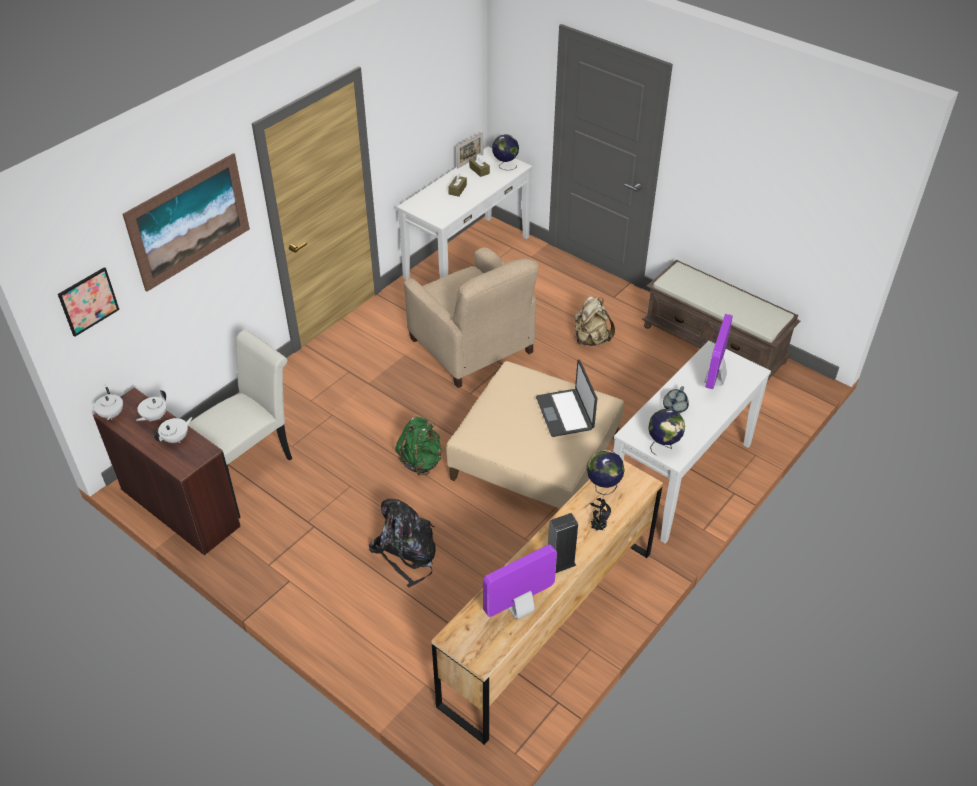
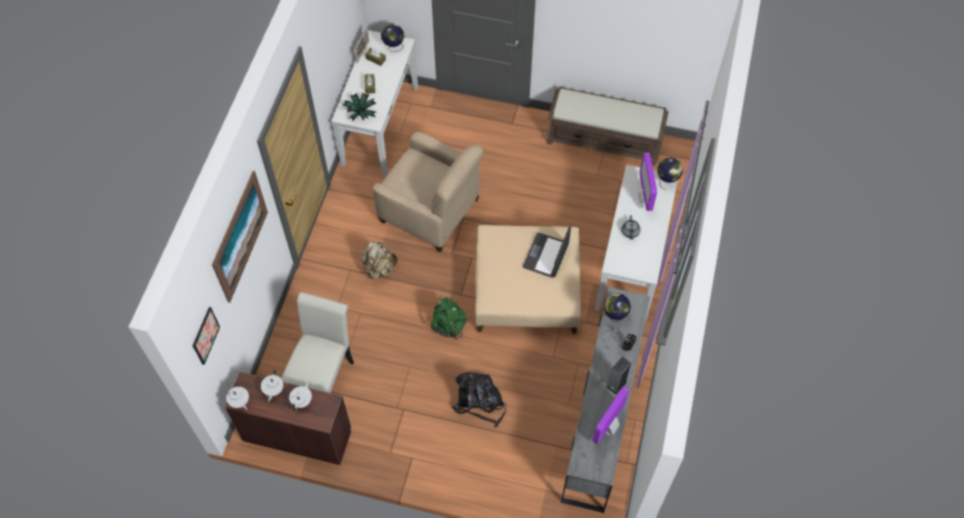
camera: 25 degrees left, 15 degrees up
(432, 208) = (360, 112): none -> potted plant
(549, 626) = (601, 414): brown dresser -> grey dresser
(565, 413) = (546, 256): laptop -> laptop turned 60 degrees clockwise
(591, 339) = (515, 170): beige backpack -> beige backpack (379, 269)
(663, 445) = (637, 267): globe -> globe (667, 181)

